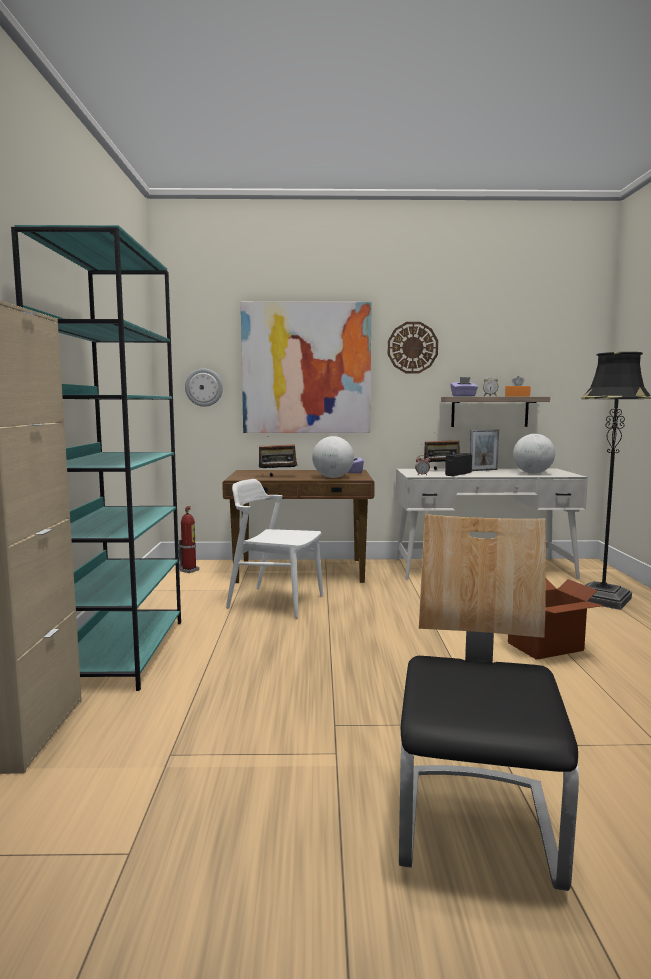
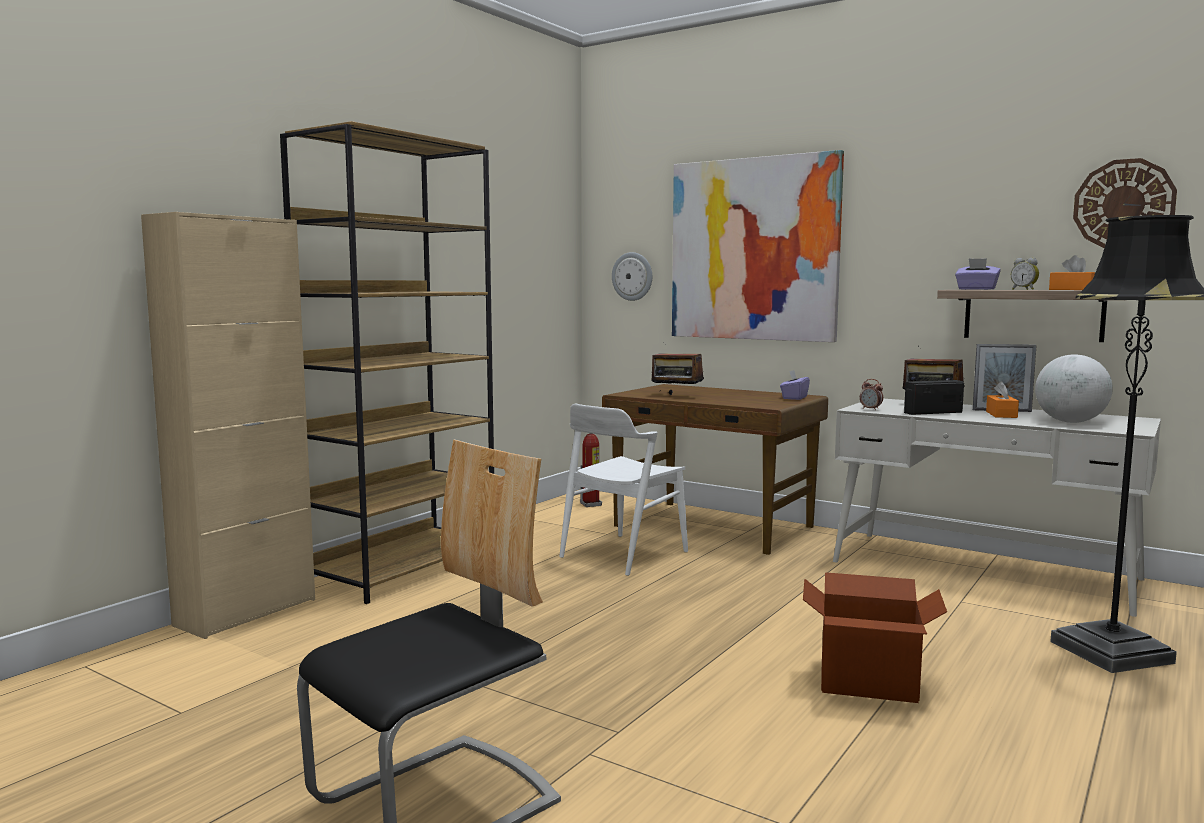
camera: 35 degrees right, 0 degrees up
(121, 652) = (404, 568): turquoise bookcase -> brown bookcase
(275, 602) = (623, 554): white chair -> white chair turned 105 degrees counterclockwise
(332, 477) = (739, 402): globe -> none
(412, 347) = (905, 214): wall clock -> wall clock (1123, 204)
(491, 472) = (1001, 414): none -> orange tissue box

